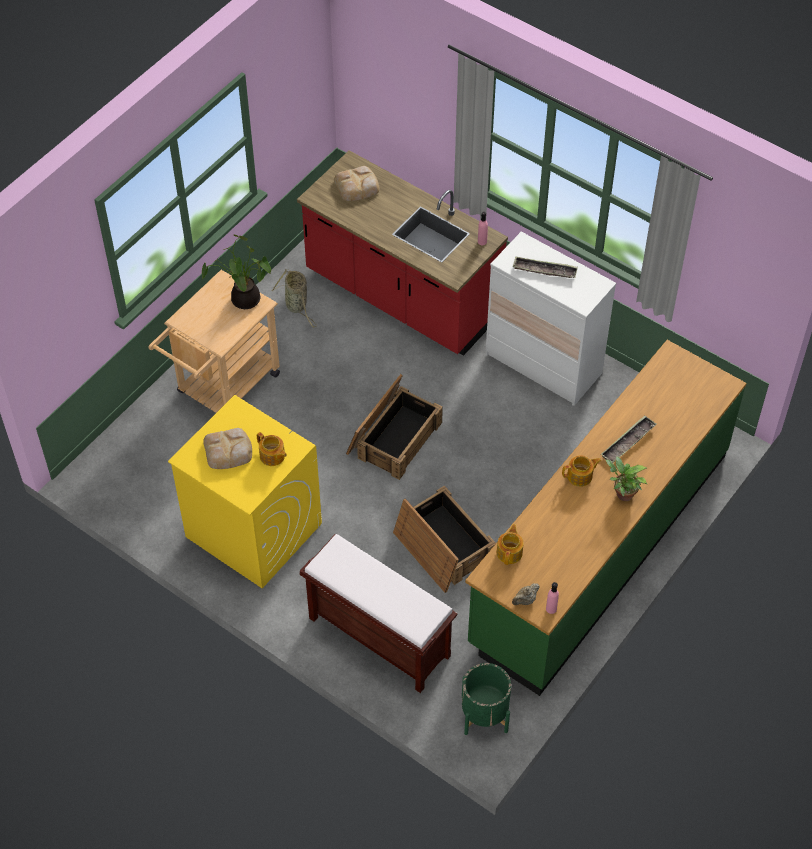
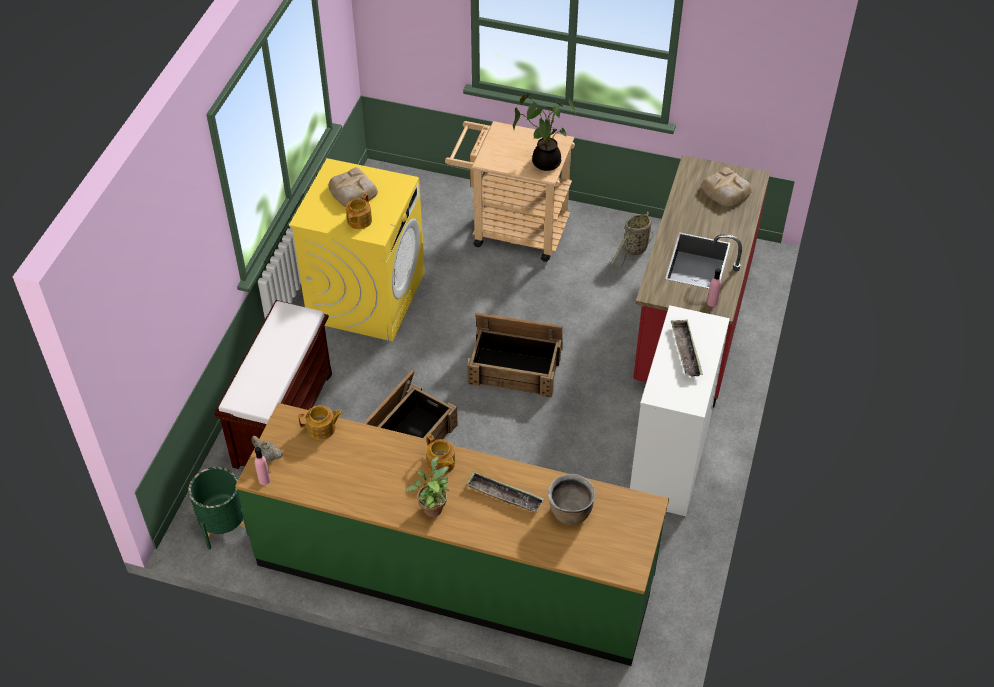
camera: 70 degrees right, 5 degrees down
(659, 405) = (570, 512): none -> brown cooking pot

